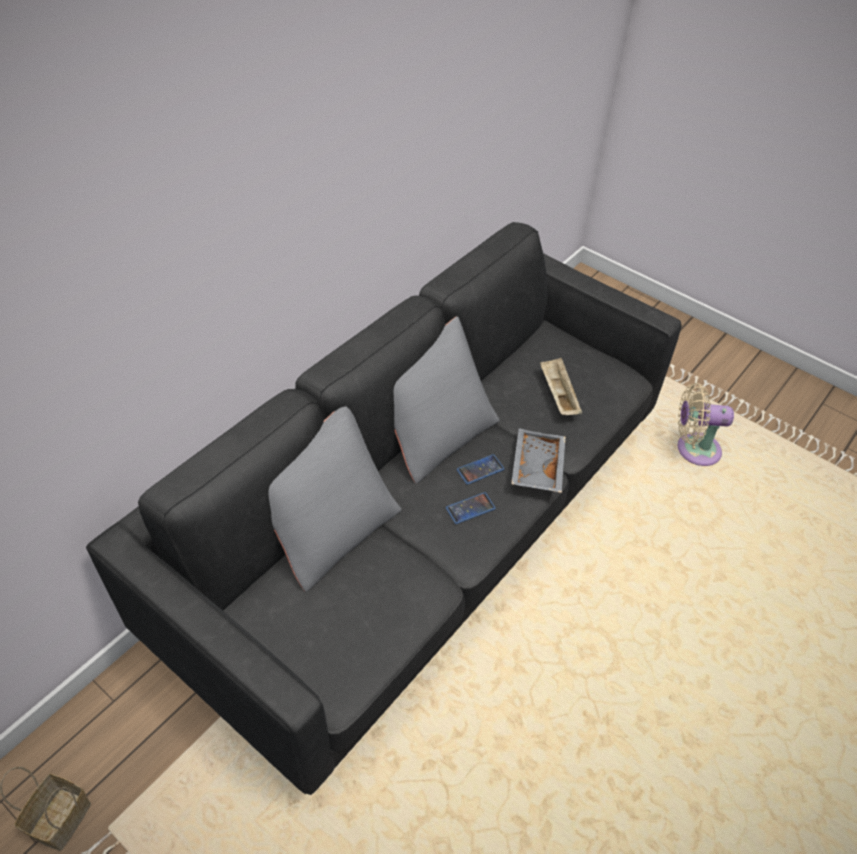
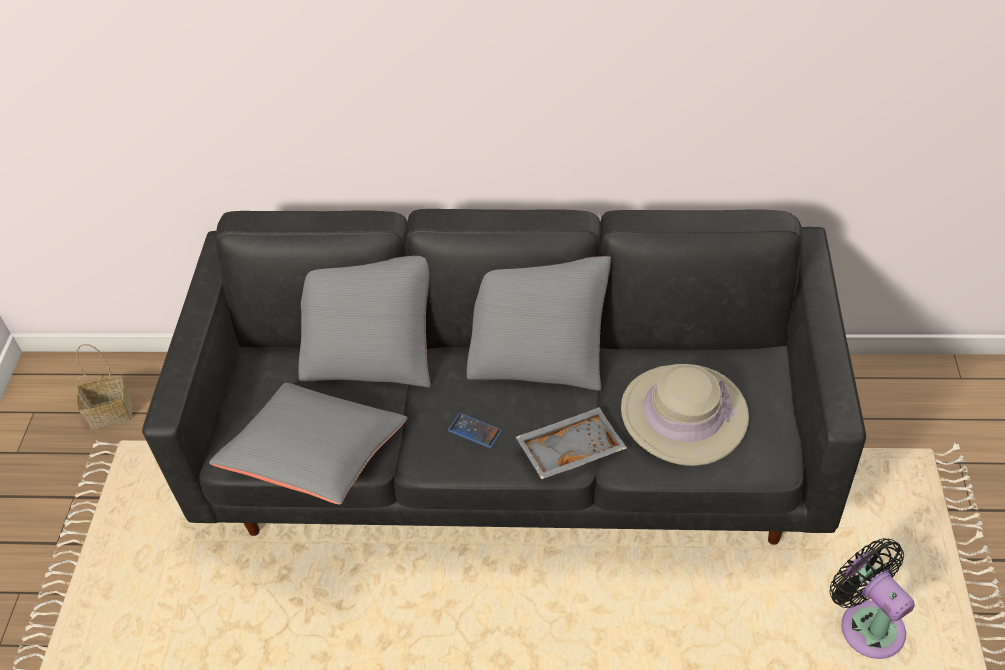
camera: 60 degrees right, 0 degrees up
(401, 625) = (316, 457): none -> grey pillow
(480, 470) = (526, 412): phone -> none
(558, 395) = (683, 414): beige tray -> beige hat
(693, 449) = (867, 624): beige fan -> black fan

